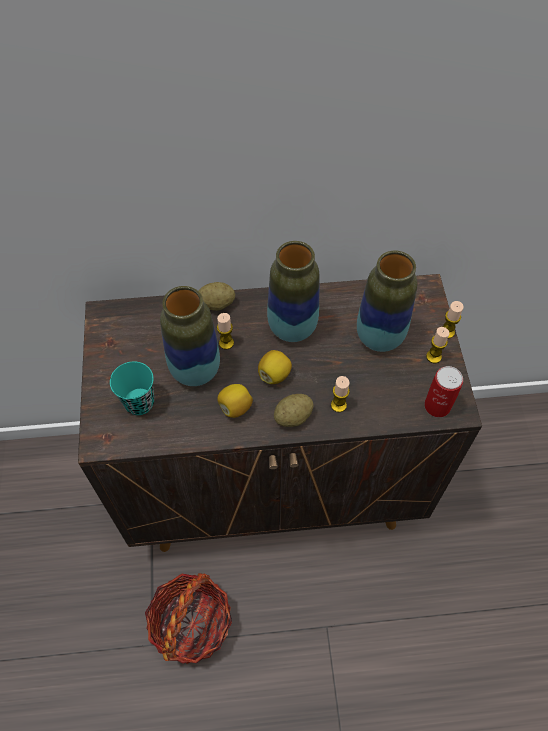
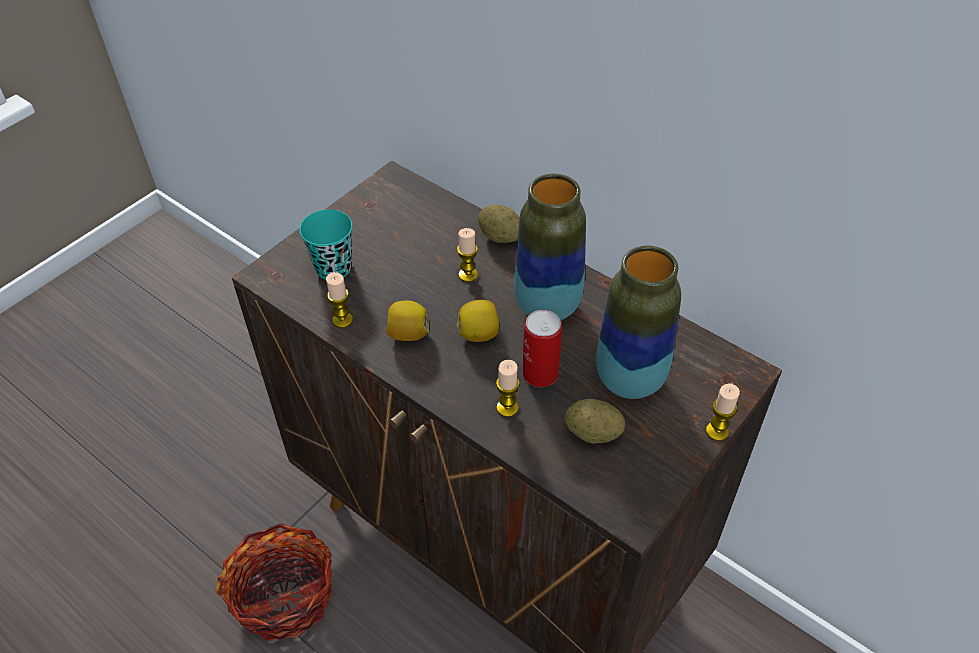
camera: 45 degrees right, 10 degrees down
(195, 371) = (411, 278): vase -> none
(293, 417) = (450, 383): potato -> potato (593, 433)
(433, 356) = (669, 443): candle -> candle (342, 320)
(437, 406) = (613, 492): can -> can (540, 374)

